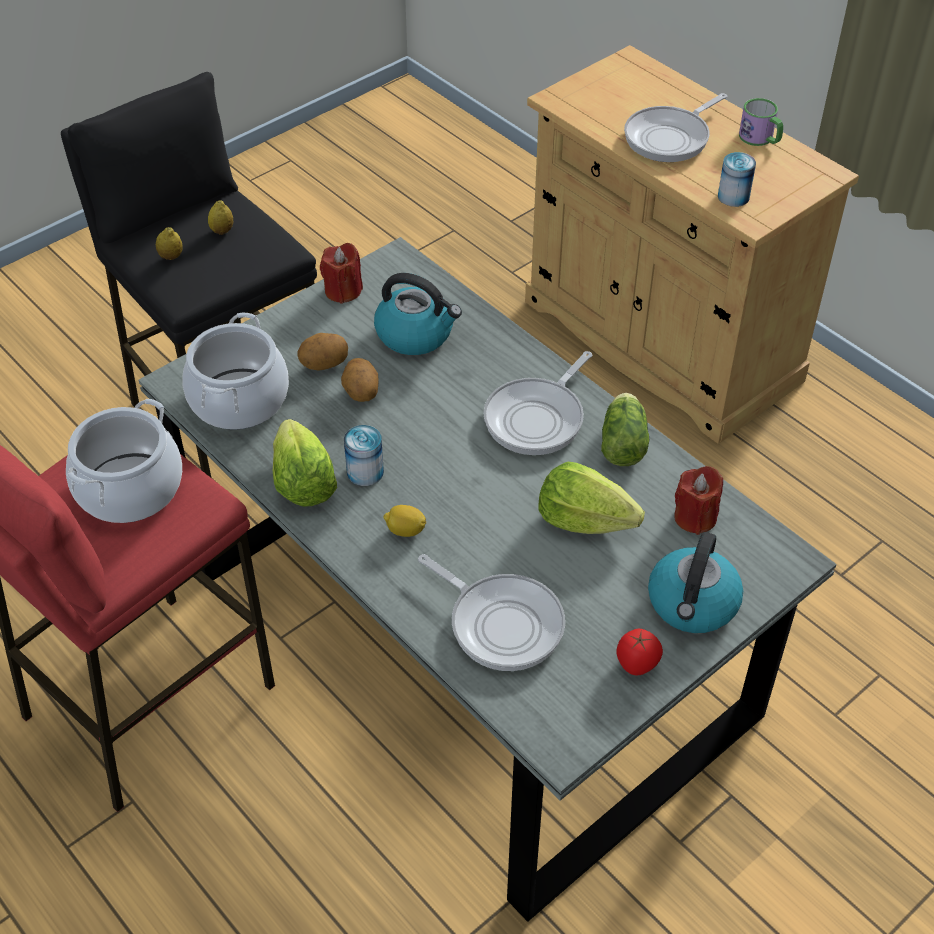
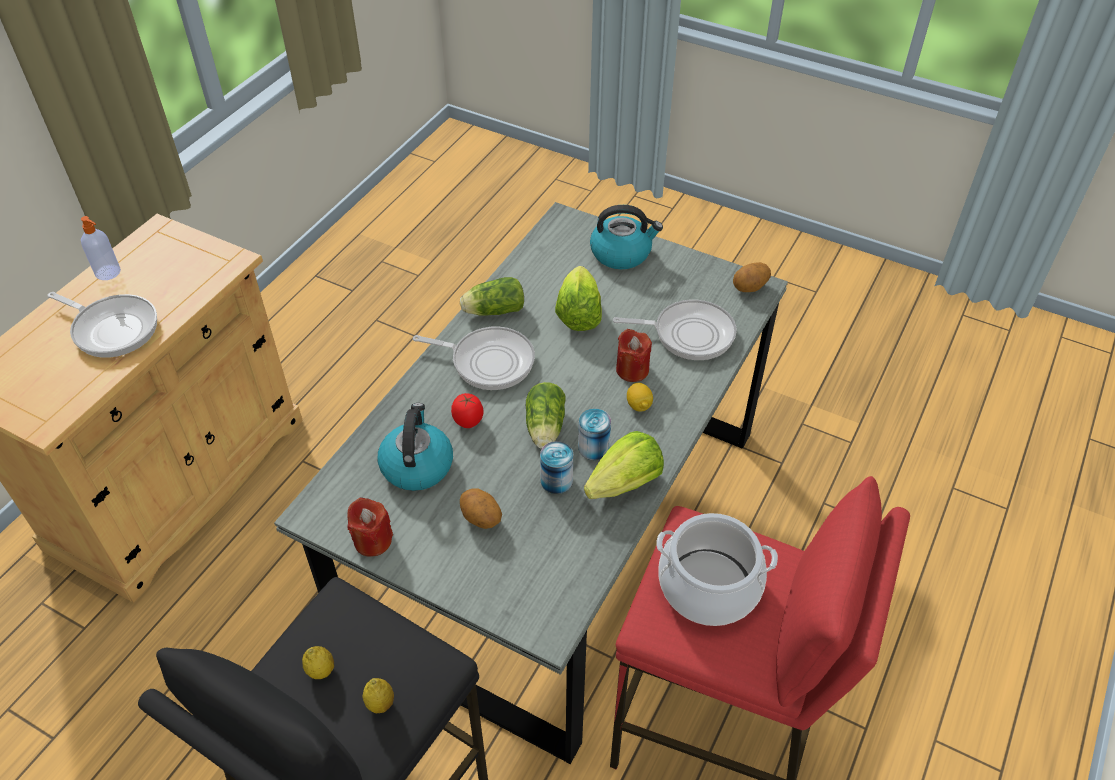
camera: 110 degrees left, 0 degrees up
(239, 399) = (552, 567): cooking pot -> none
(360, 393) = (507, 480): potato -> potato (750, 288)
(412, 439) = (545, 429): none -> lettuce
(501, 623) = (688, 334): frying pan -> frying pan turned 75 degrees clockwise
(637, 664) = (681, 267): tomato -> tomato (468, 421)
(695, 517) = (548, 264): red candle -> red candle (632, 370)
(733, 196) = (201, 275): can -> can (556, 480)
(760, 139) = (108, 272): mug -> soap dispenser

